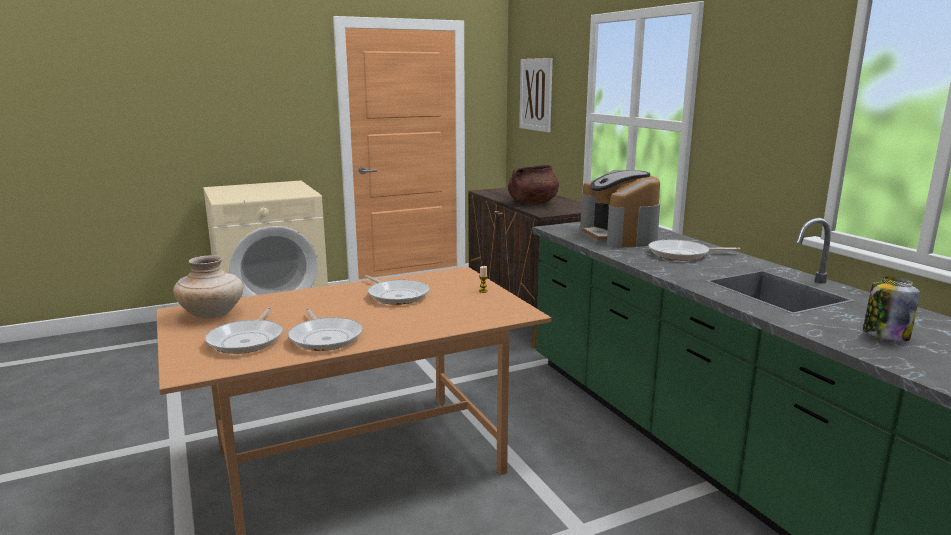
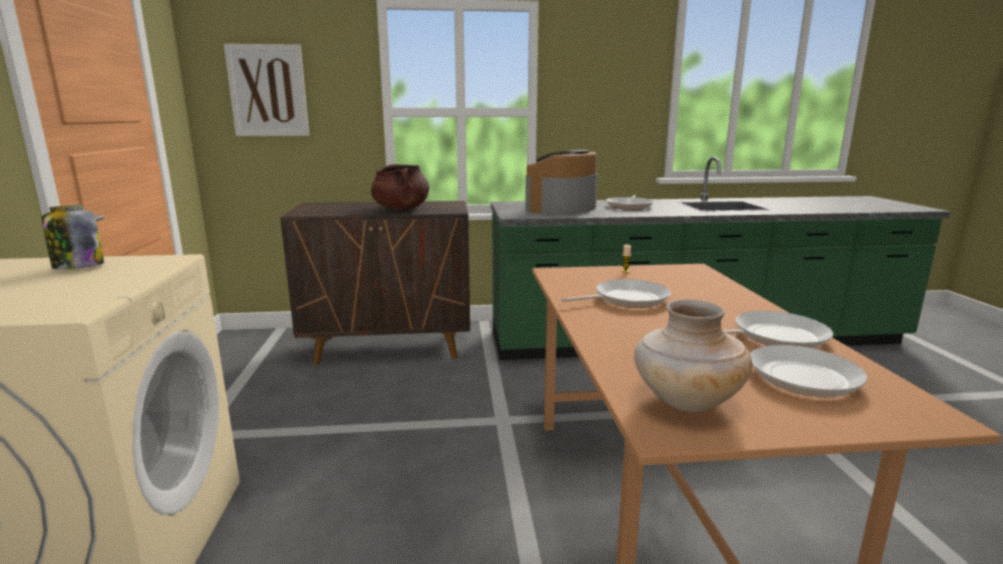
camera: 70 degrees left, 0 degrees up
(619, 236) = (562, 208): coffee machine -> coffee machine turned 120 degrees clockwise
(885, 335) = (805, 206): jar -> jar (78, 267)

